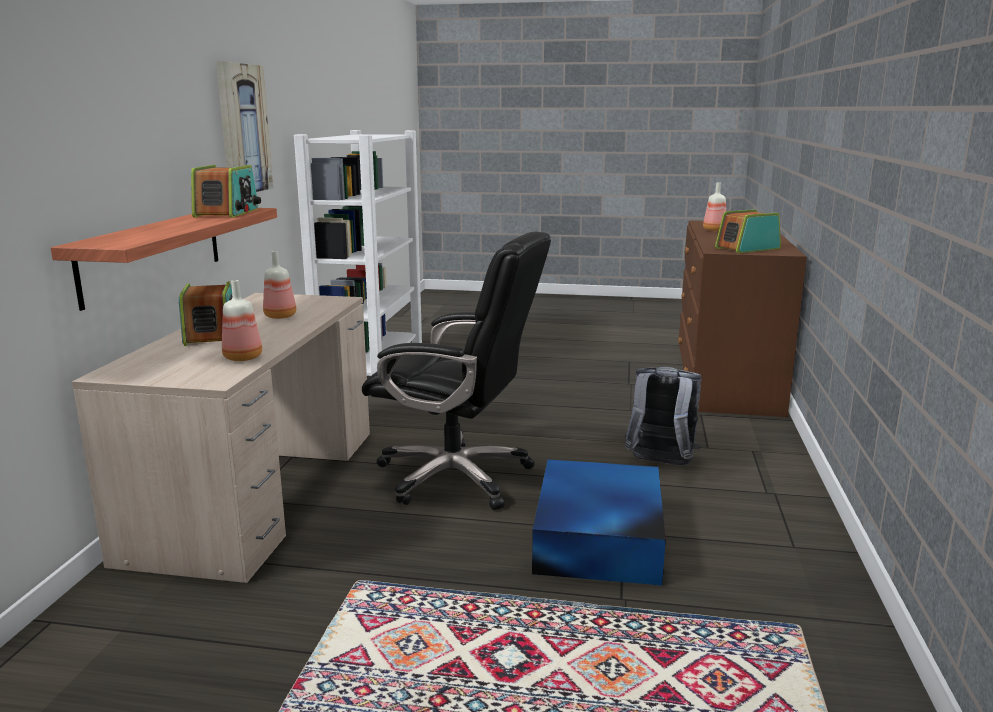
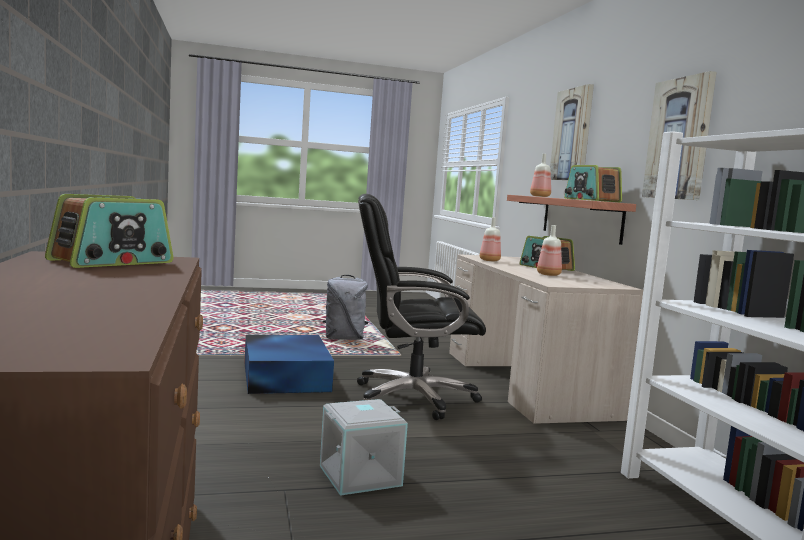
camera: 155 degrees right, 10 degrees down
(97, 111) = (572, 134): none -> picture
(574, 411) = (360, 476): none -> grey storage box
(660, 464) = (243, 422): grey backpack -> grey backpack (344, 338)
(714, 230) = (112, 304): bottle -> bottle (539, 196)

